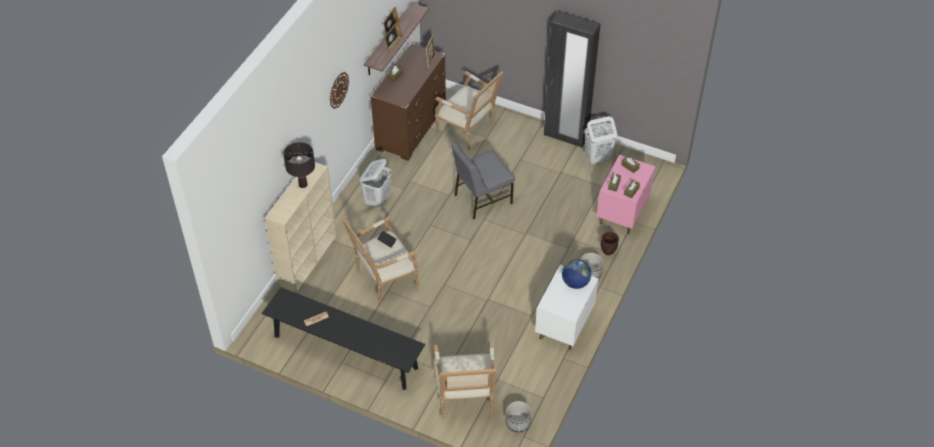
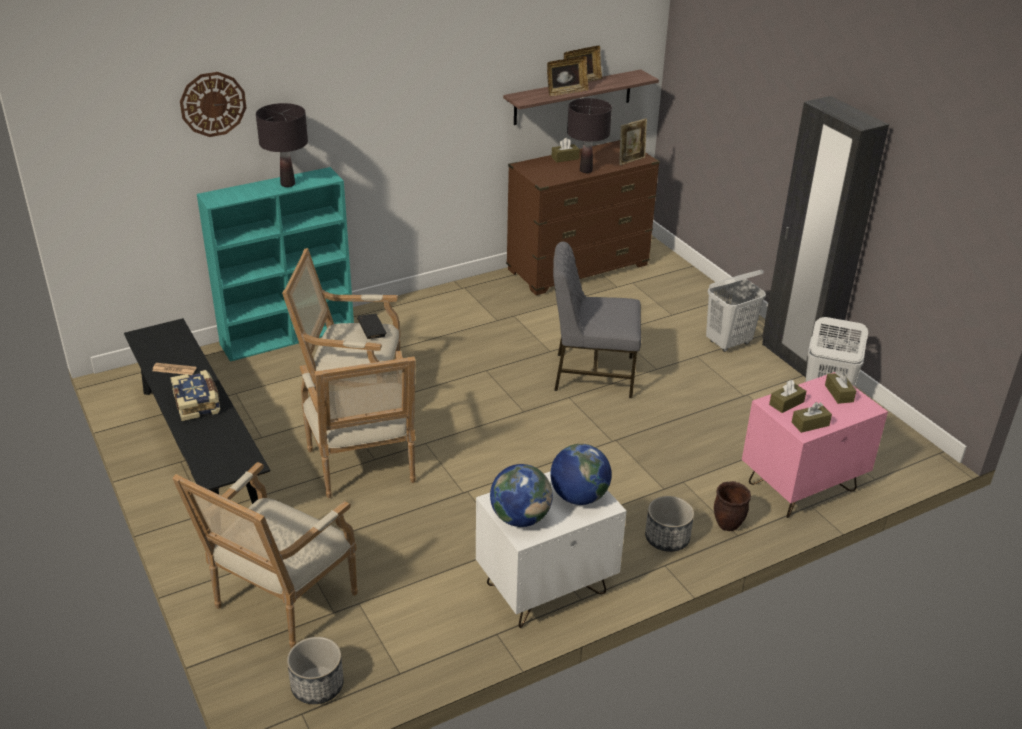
camera: 35 degrees right, 15 degrees down
(307, 259) = (289, 335): beige bookcase -> turquoise bookcase
(338, 90) = (431, 96): wall clock -> wall clock (213, 104)
(351, 330) = (198, 403): none -> book
(377, 200) = (449, 317): white laundry basket -> white laundry basket (729, 343)
(415, 81) = (586, 170): none -> black table lamp
(469, 131) = (654, 299): armchair -> armchair (365, 469)
(563, 306) = (520, 518): none -> globe

